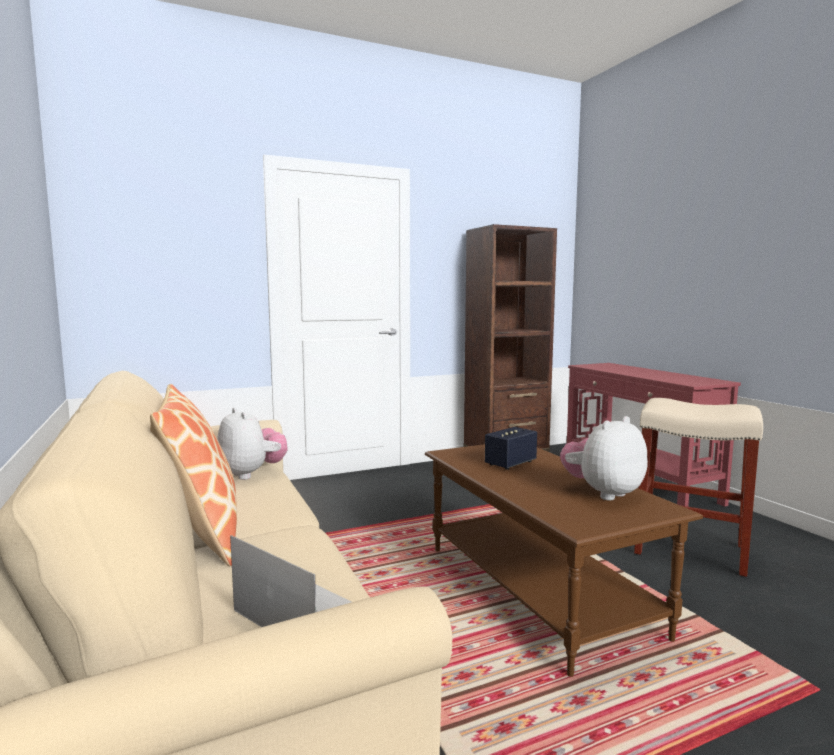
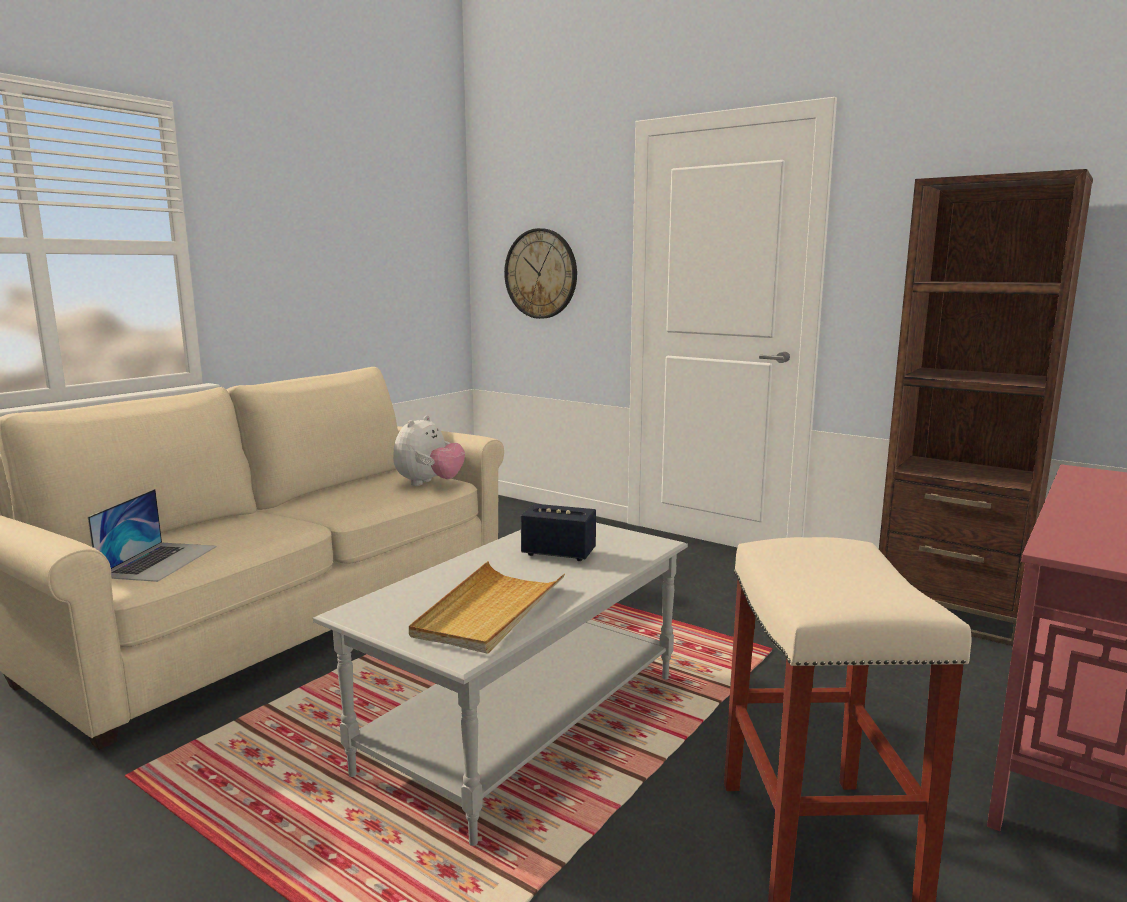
camera: 60 degrees right, 5 degrees up
(165, 275) = (541, 274): none -> wall clock
(201, 534) = (284, 505): pillow -> none
(535, 590) = (524, 722): brown coffee table -> grey coffee table
(602, 493) = (489, 611): plush toy -> beige tray

